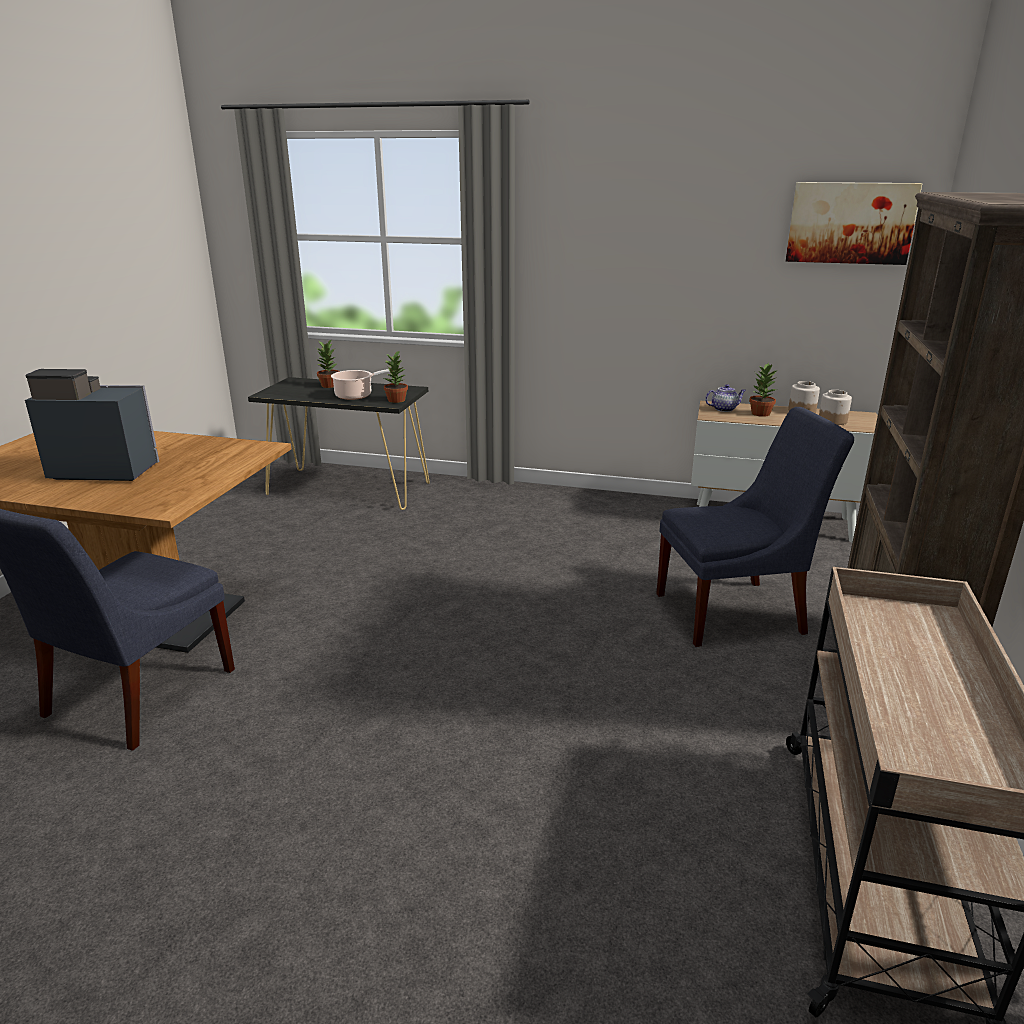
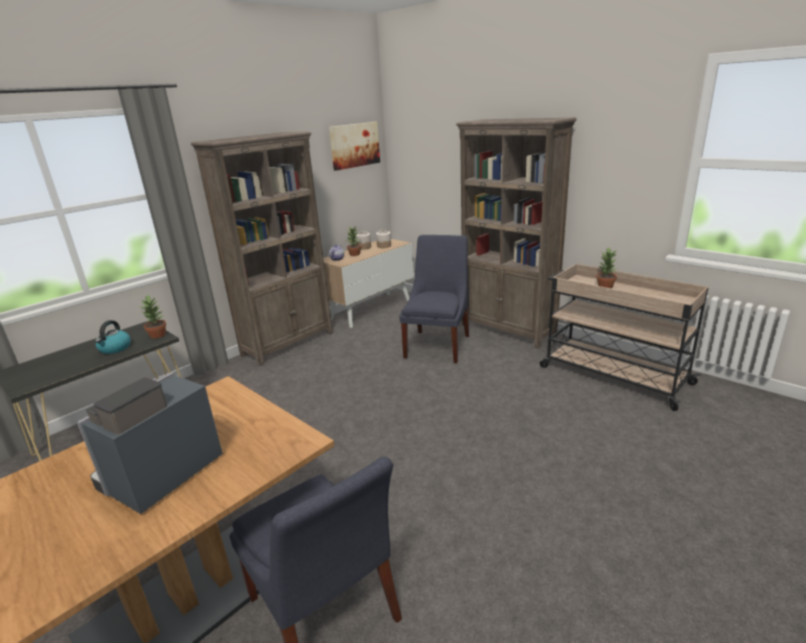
camera: 60 degrees left, 0 degrees up
(329, 385) = (64, 356): potted plant -> potted plant (605, 286)
(356, 395) = (115, 348): cooking pot -> kettle
(600, 501) = (289, 343): none -> brown bookcase

